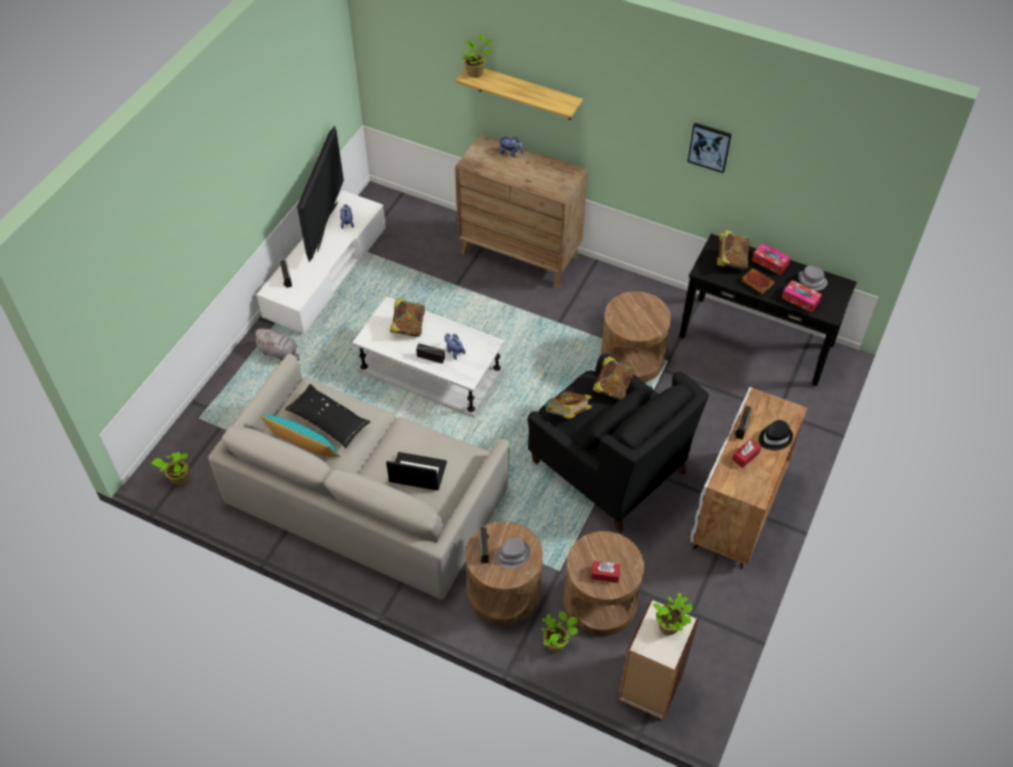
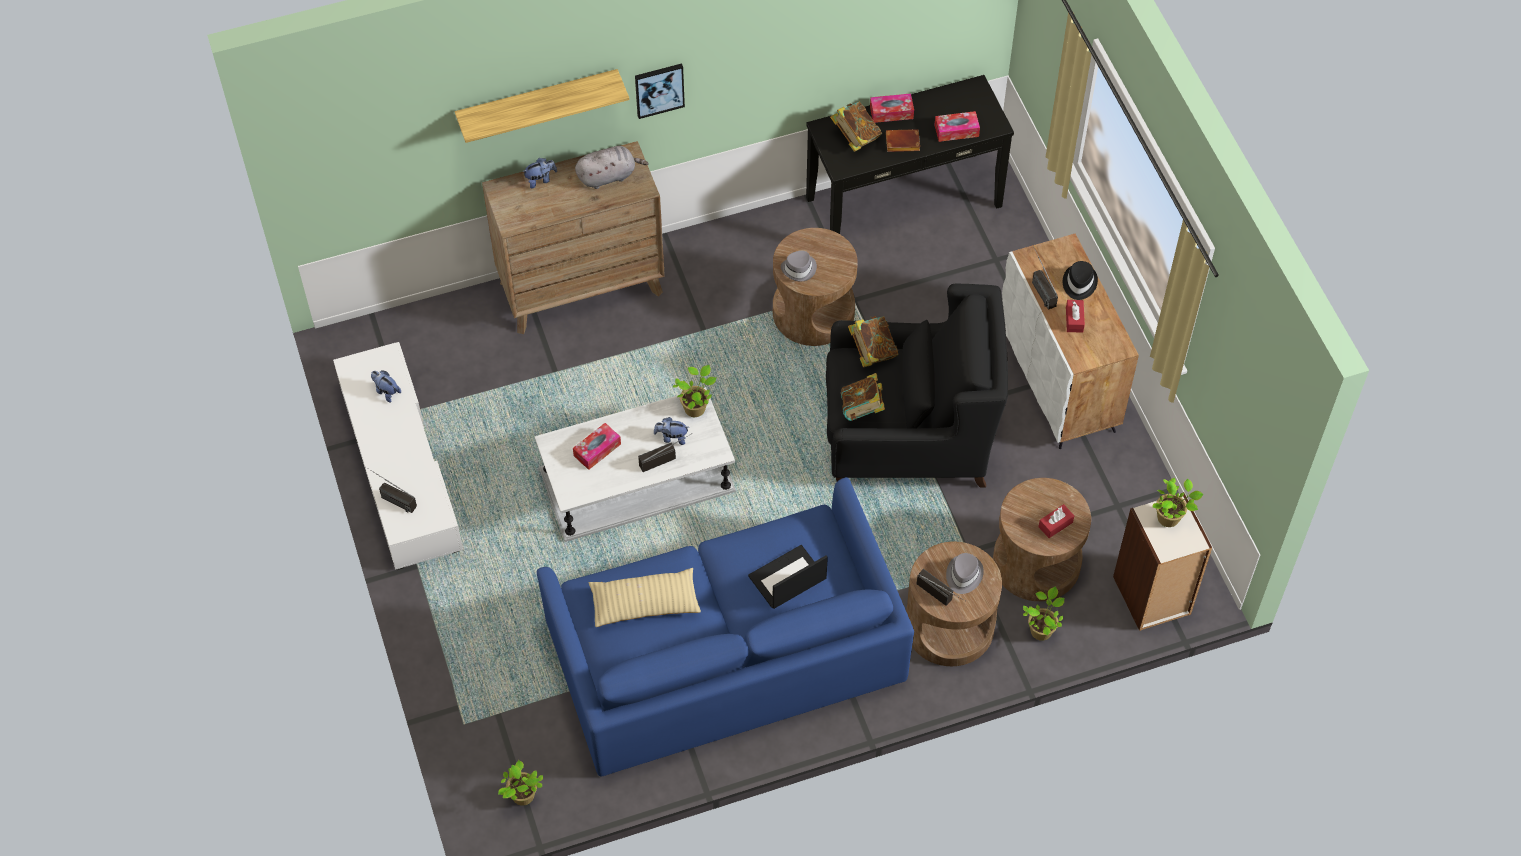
camera: 45 degrees left, 5 degrees up
(279, 352) = (461, 590): grey plush toy -> grey plush toy (609, 176)
(303, 446) = (651, 646): turquoise pillow -> none
(326, 226) = (368, 413): television -> none
(328, 421) = (644, 603): black pillow -> beige pillow
(366, 495) = (724, 651): grey sofa -> blue sofa
(408, 327) = (597, 450): book -> tissue box
(476, 72) = (476, 116): potted plant -> potted plant (695, 407)
(709, 147) = (785, 34): picture -> picture (659, 89)
(811, 282) = (947, 104): grey hat -> grey hat (799, 269)

